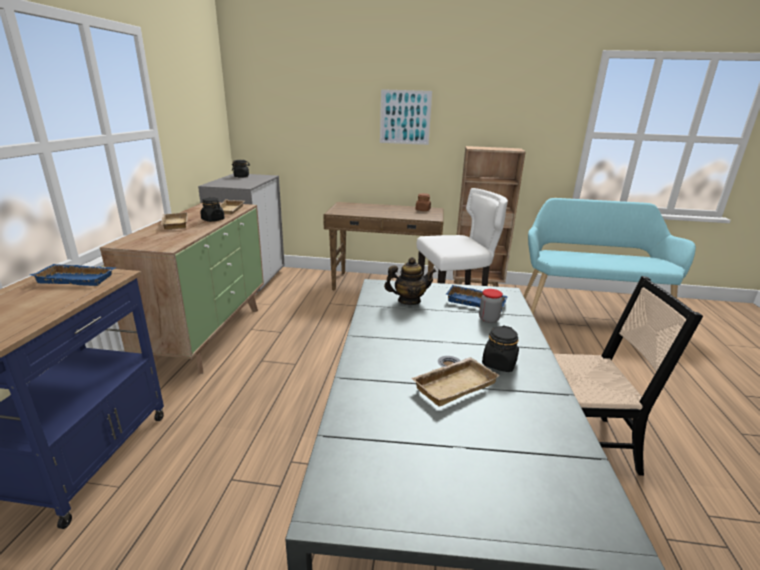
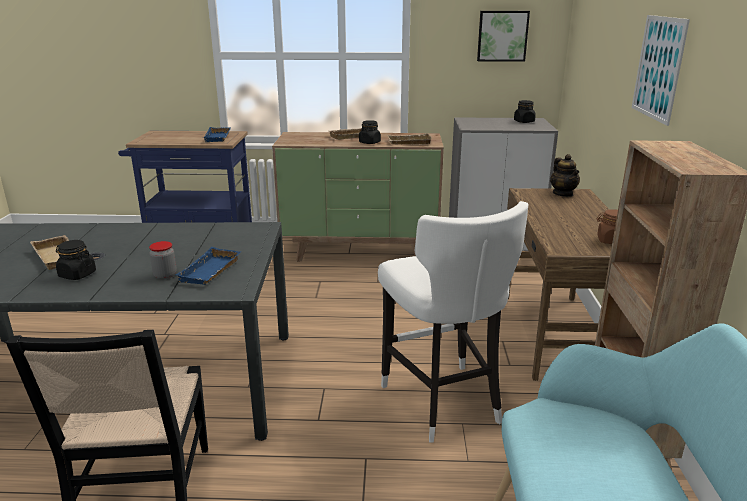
camera: 85 degrees right, 0 degrees up
(202, 109) = (502, 36): none -> picture
(409, 301) = (219, 241): teapot -> teapot (563, 194)

